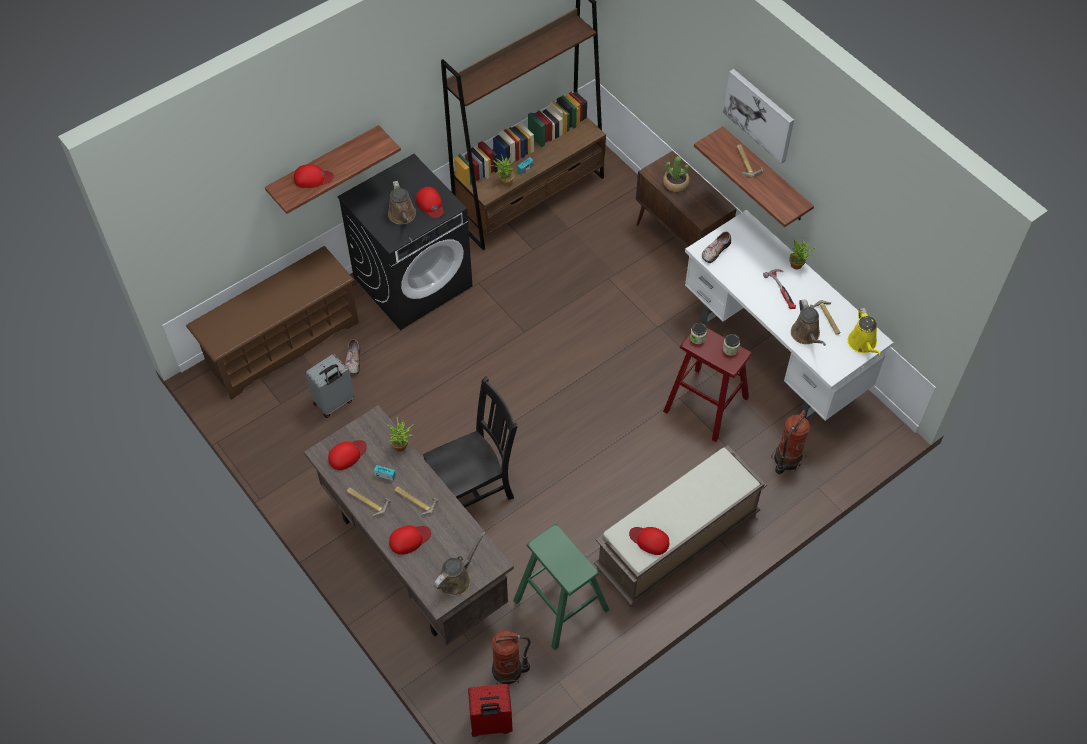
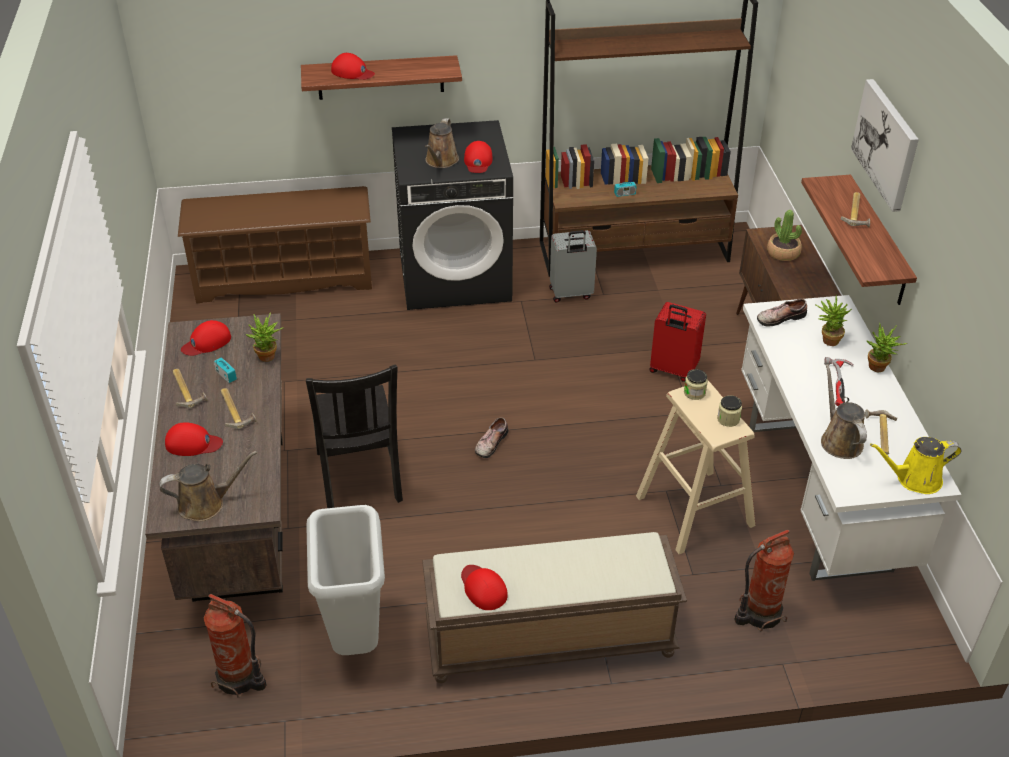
camera: 30 degrees right, 15 degrees down
(334, 403) = (288, 344): grey suitcase -> grey suitcase (571, 294)
(347, 455) = (206, 342): red cap -> red cap turned 150 degrees clockwise
(352, 360) = (338, 316): shoe -> shoe (490, 443)
(473, 489) = (359, 479): black chair -> black chair turned 75 degrees clockwise
(491, 724) = (170, 726): red suitcase -> red suitcase (672, 370)
(504, 182) = (592, 197): potted plant -> potted plant (827, 340)
(561, 605) = (357, 640): green stool -> grey trash can
(705, 404) = (694, 510): red stool -> beige stool
(806, 335) = (839, 440): brown watering can -> brown watering can turned 150 degrees clockwise
(863, 344) = (914, 479): yellow watering can -> yellow watering can turned 60 degrees clockwise

